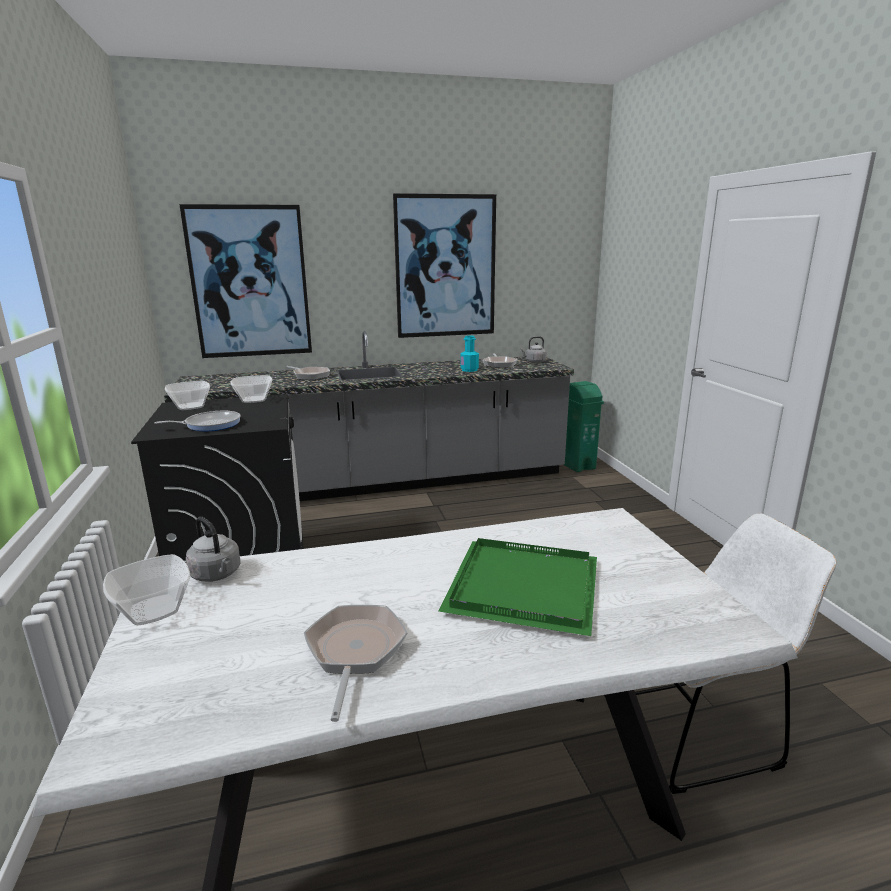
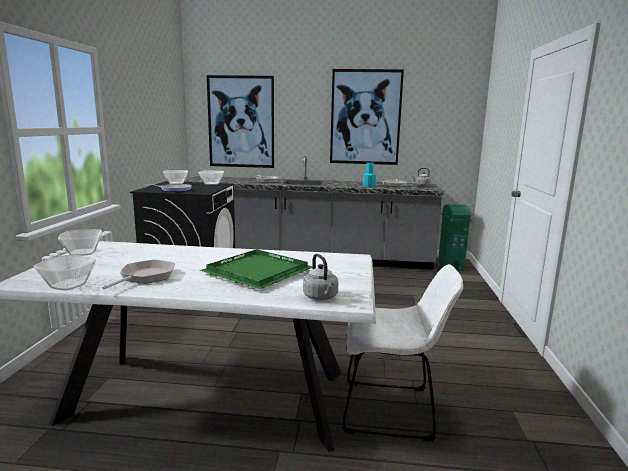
camera: 20 degrees right, 5 degrees down
(217, 575) = (122, 247): grey kettle -> grey kettle (321, 297)
(229, 721) = (69, 285): none -> bowl

